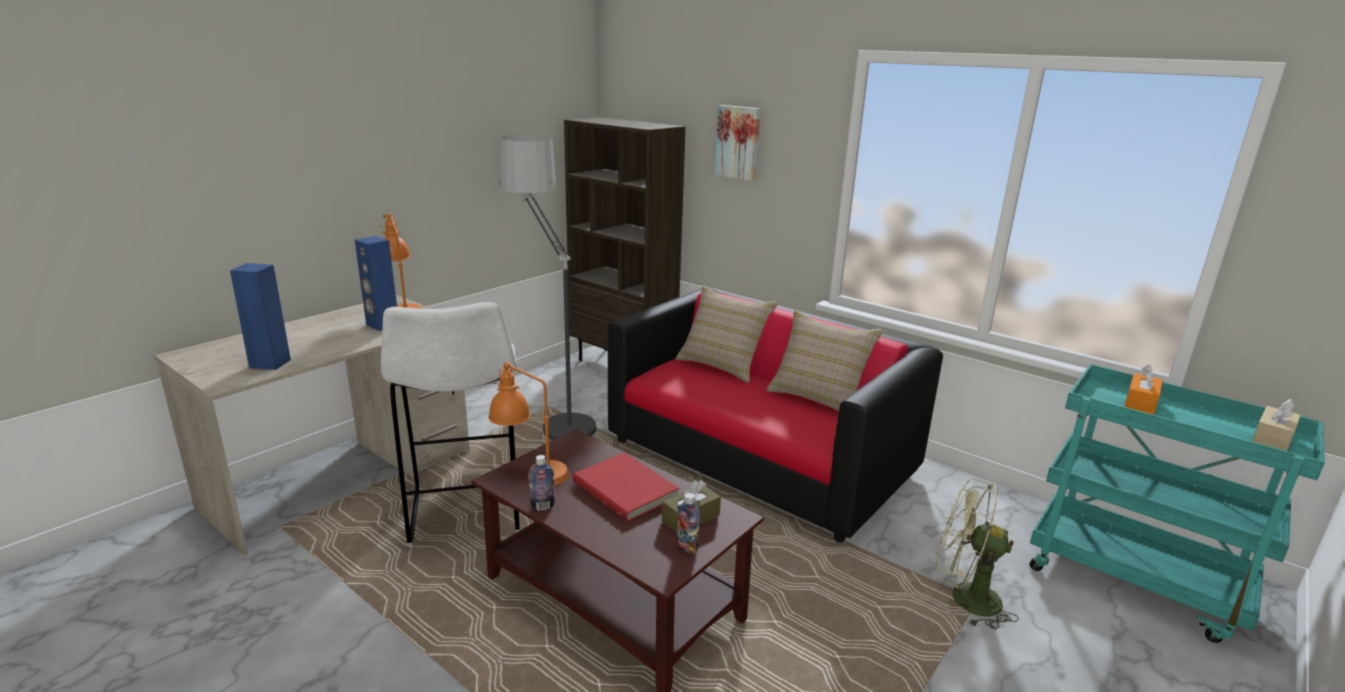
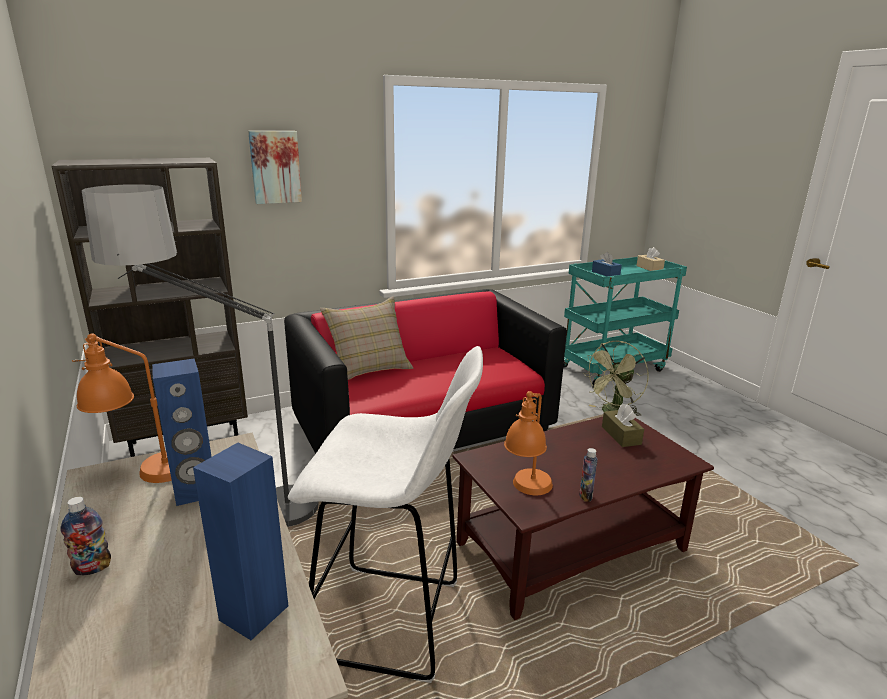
camera: 65 degrees left, 0 degrees up
(627, 489) = (571, 451): red book -> none
(687, 547) = (658, 445): bottle -> bottle (92, 568)
(818, 396) = (457, 353): beige pillow -> none
(1140, 403) = (605, 273): orange tissue box -> blue tissue box

